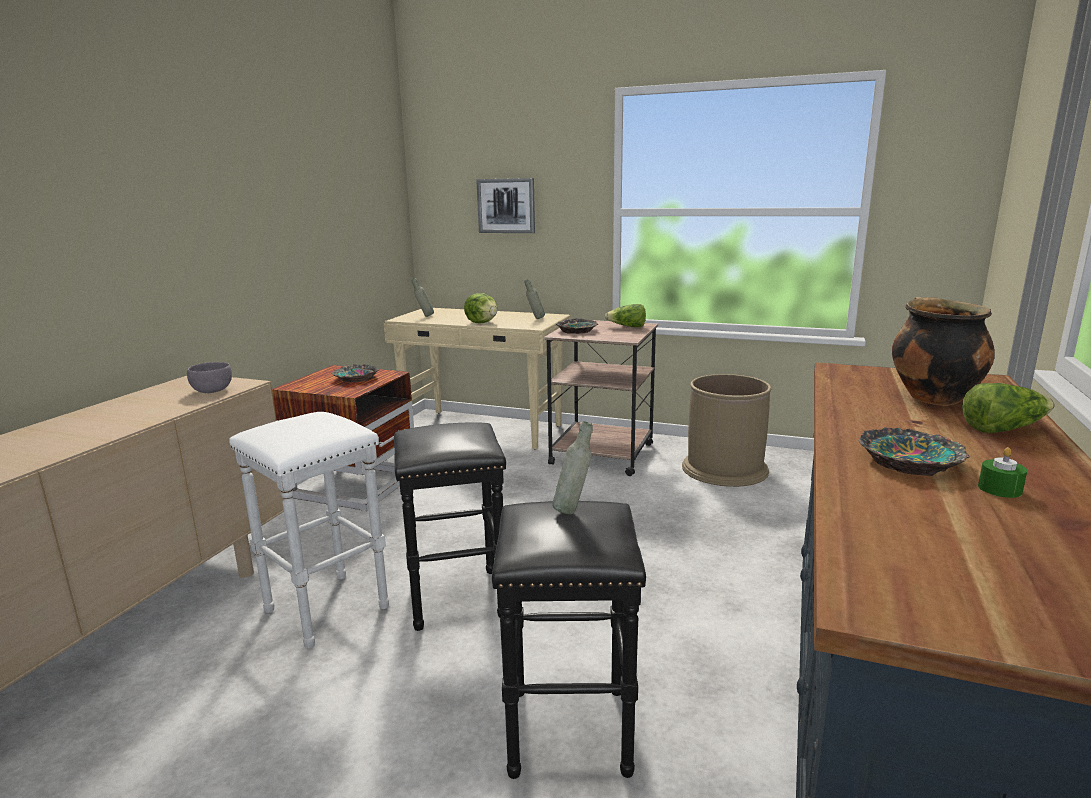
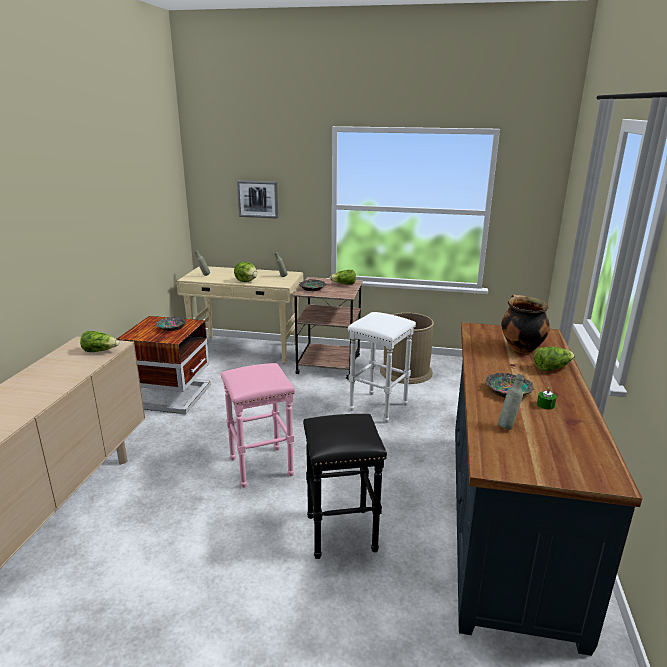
camera: 10 degrees left, 5 degrees up
(212, 390) = (100, 351): grey bowl -> lettuce
(330, 608) = (185, 479): white stool -> white stool (379, 407)
(455, 599) = (260, 467): black stool -> pink stool
(573, 510) = (344, 421): grey bottle -> grey bottle (508, 426)

